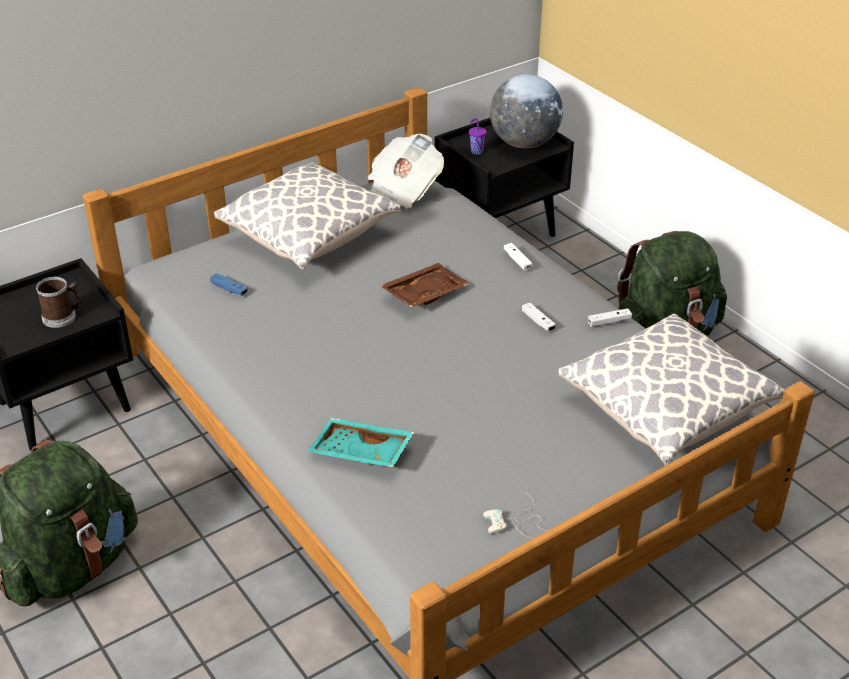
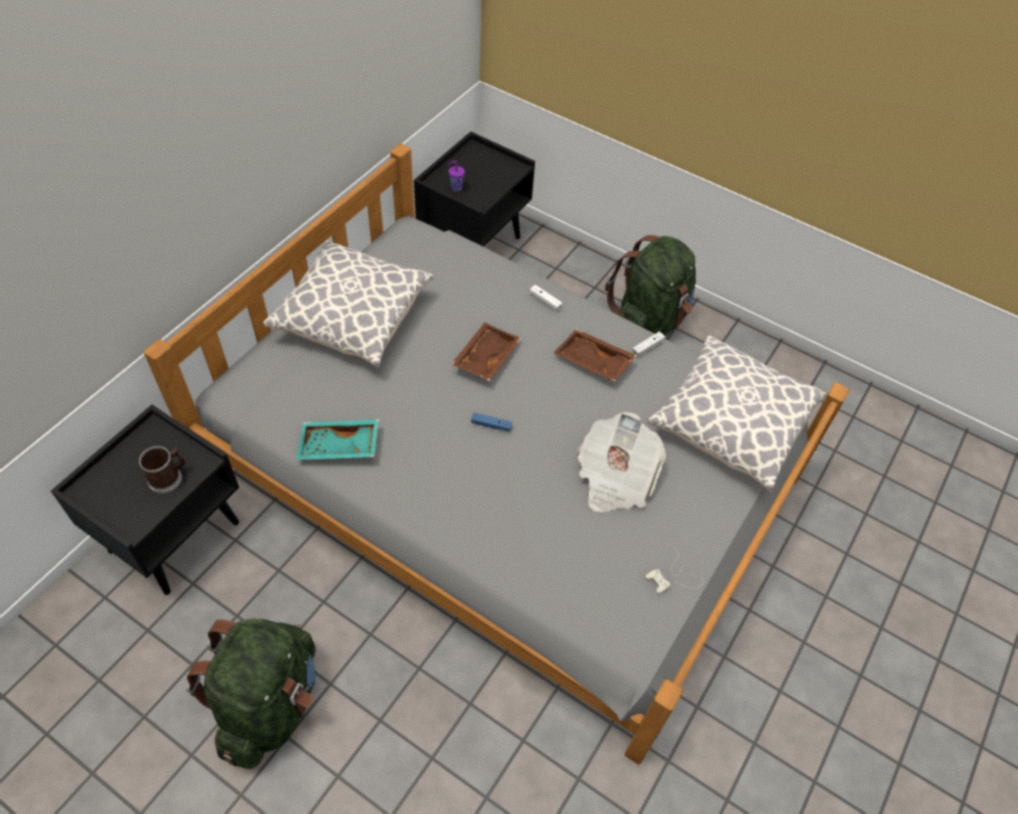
camera: 25 degrees left, 15 degrees up
(229, 289) = (310, 398): blue game controller -> blue game controller (491, 425)
(360, 453) = (516, 546): turquoise tray -> turquoise tray (339, 447)
(401, 191) = (410, 247): newspaper -> newspaper (615, 477)
(524, 143) = (492, 170): globe -> none
(538, 321) = (592, 362): white game controller -> brown tray

